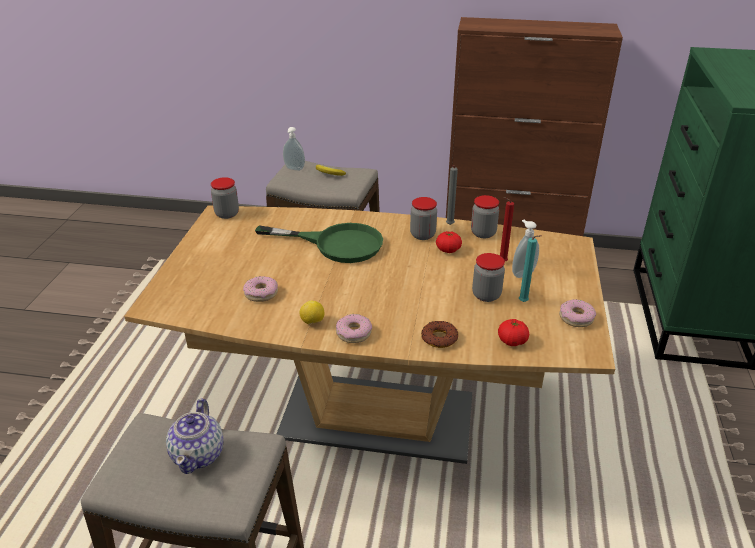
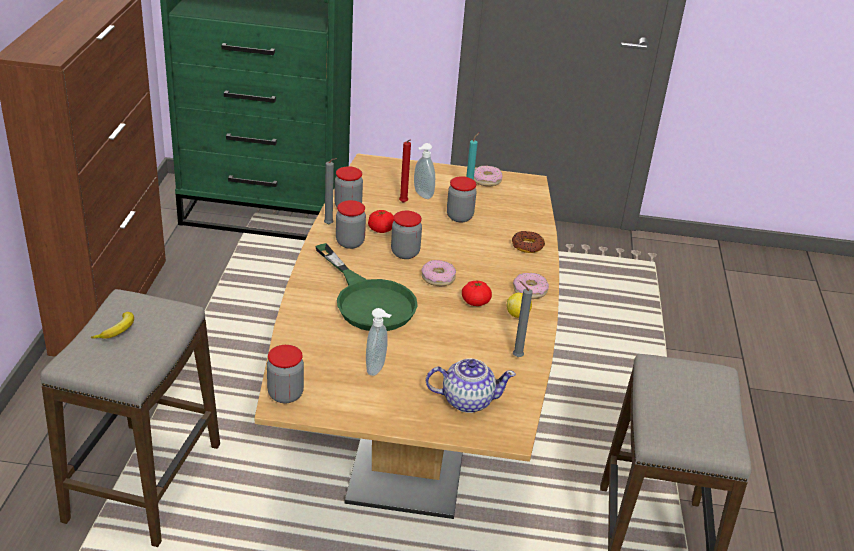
camera: 95 degrees left, 0 degrees up
(199, 454) = (676, 400): teapot -> teapot (467, 400)
(249, 316) = (515, 356): none -> grey candle
(261, 293) = (473, 351): donut -> donut (438, 278)
(294, 169) = (93, 364): soap dispenser -> soap dispenser (377, 369)
(336, 244) = (368, 300): green frying pan -> green frying pan turned 135 degrees clockwise
(411, 262) = (405, 253): none -> jar
(512, 341) = (523, 212): tomato -> tomato (475, 302)

